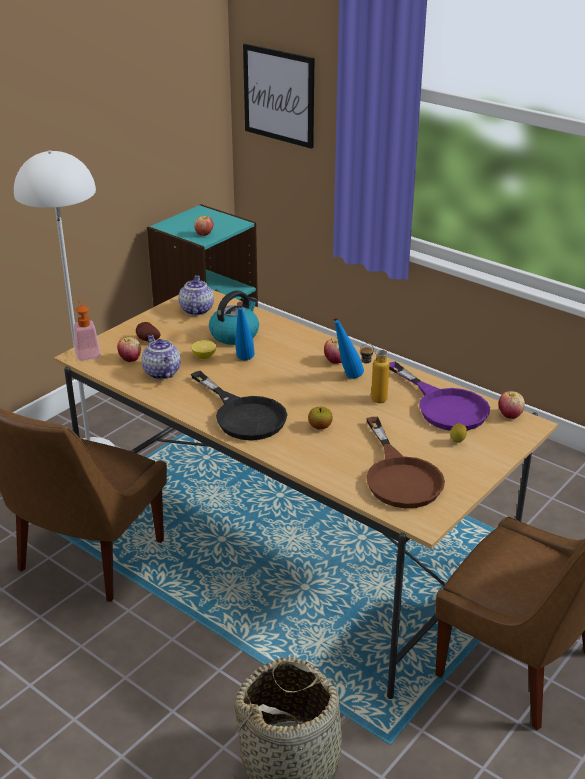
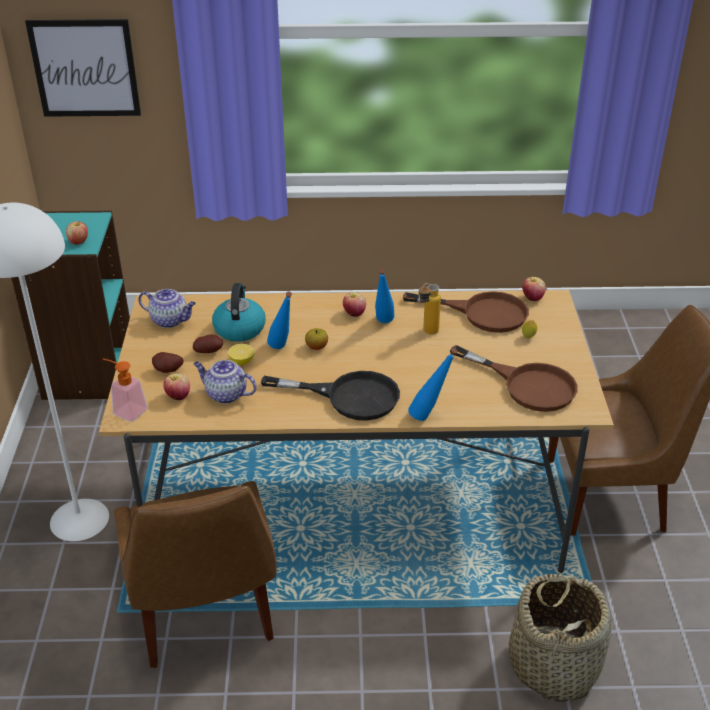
camera: 40 degrees left, 5 degrees up
(192, 340) = (209, 351): none -> potato
(196, 309) = (170, 320): teapot -> teapot turned 150 degrees clockwise
(283, 458) = (430, 416): none -> blue bottle
(320, 427) = (420, 376): apple -> apple (316, 347)
(444, 406) = (482, 313): purple frying pan -> brown frying pan

